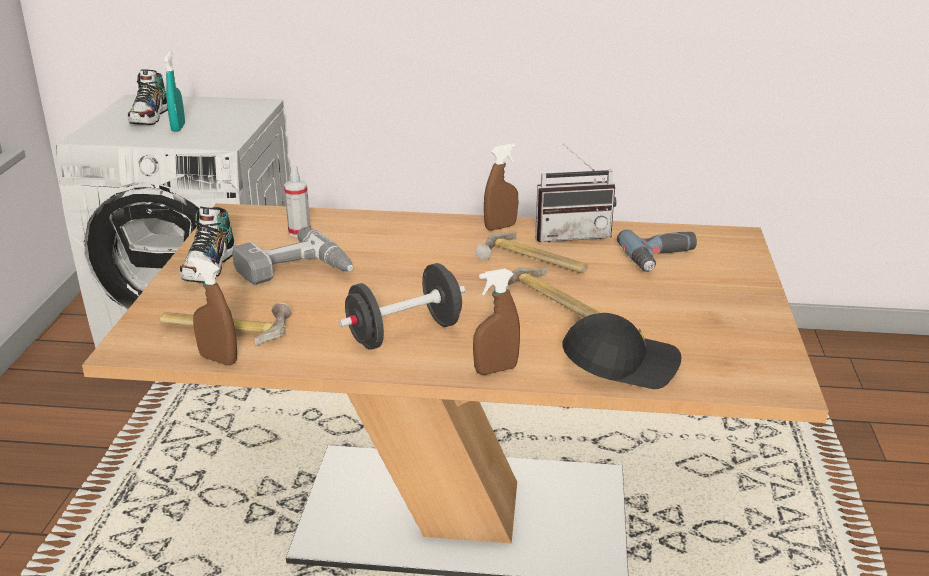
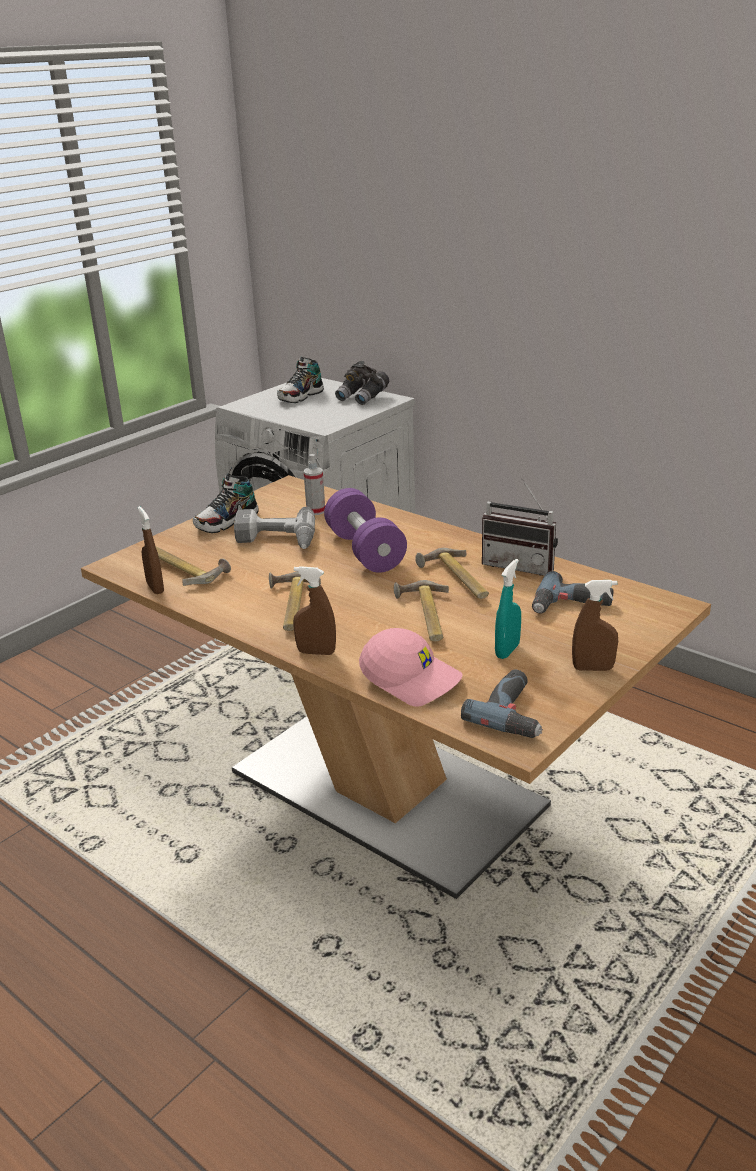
camera: 35 degrees right, 0 degrees up
(178, 128) = (309, 409): turquoise spray bottle -> turquoise spray bottle (507, 651)
(226, 107) = (363, 398): none -> grey binoculars
(404, 333) = (289, 606): black dumbbell -> hammer
(407, 258) = (365, 551): none -> purple dumbbell
(500, 227) = (470, 544): brown spray bottle -> brown spray bottle (593, 668)
(620, 364) = (412, 678): black cap -> pink cap
(747, 364) = (515, 712): none -> power drill

